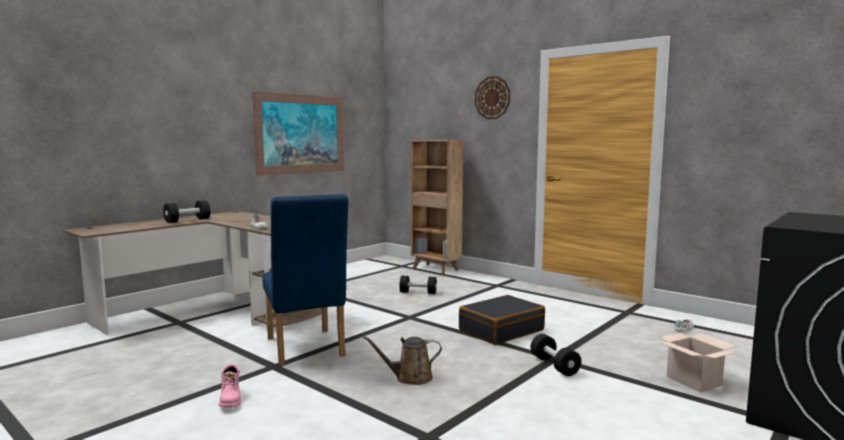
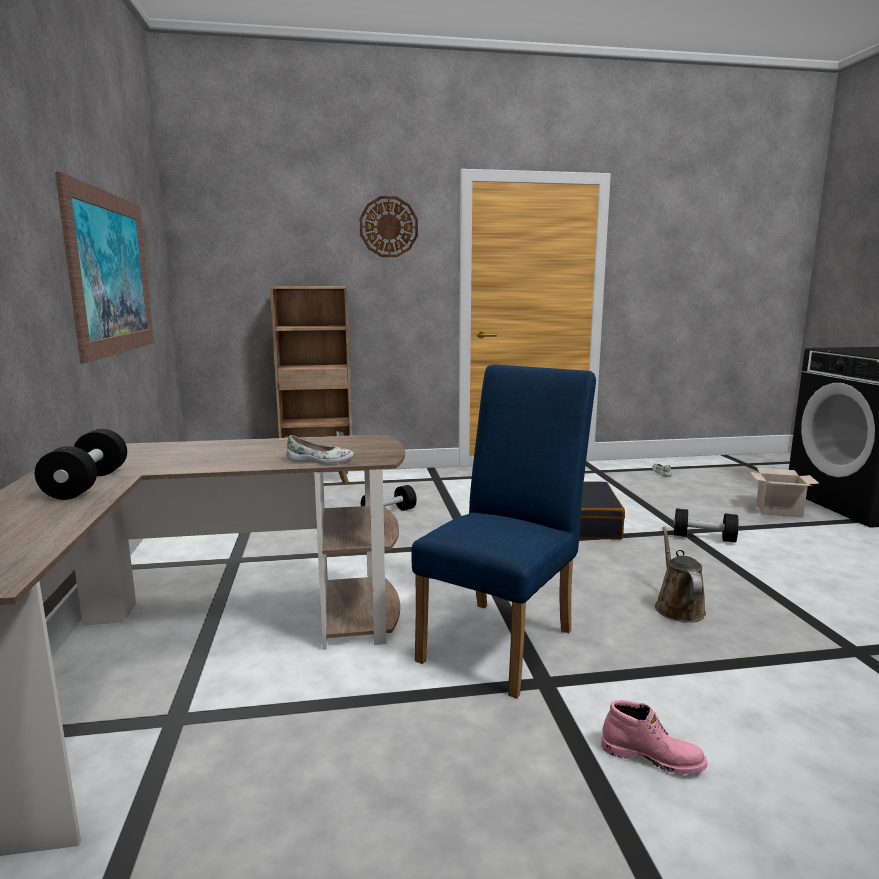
camera: 50 degrees left, 5 degrees up
(305, 349) = (503, 639): blue chair -> blue chair turned 75 degrees counterclockwise
(410, 378) = (677, 607): brown watering can -> brown watering can turned 150 degrees clockwise

